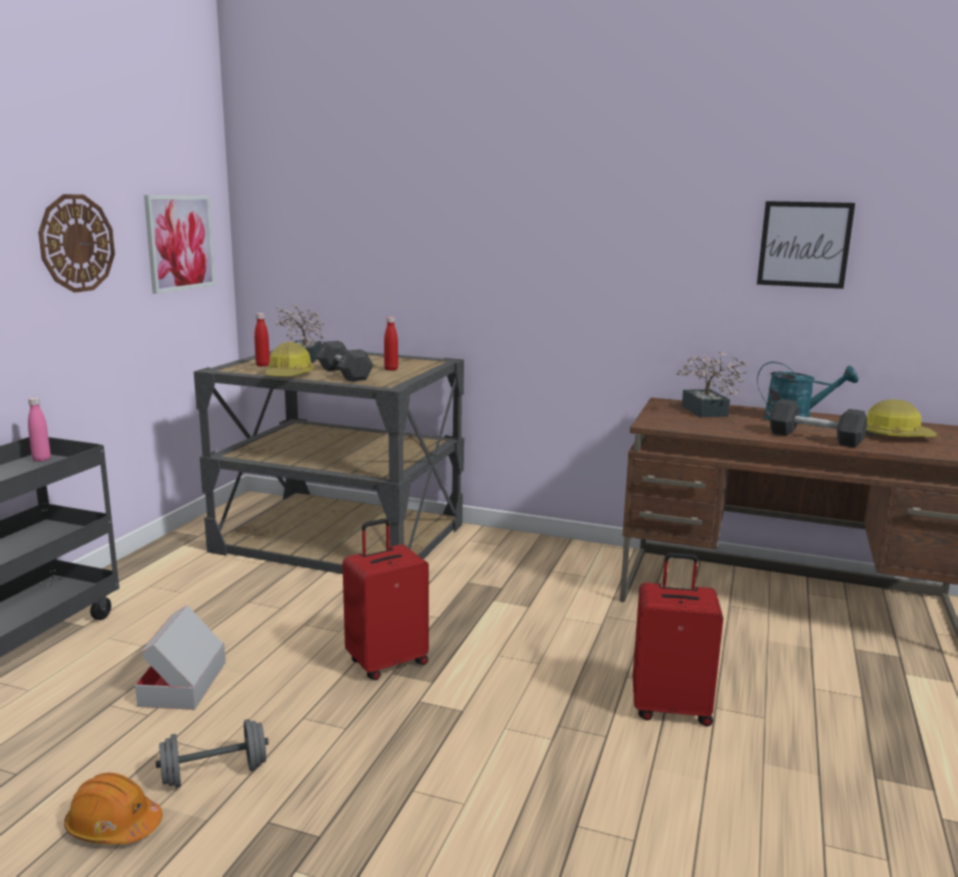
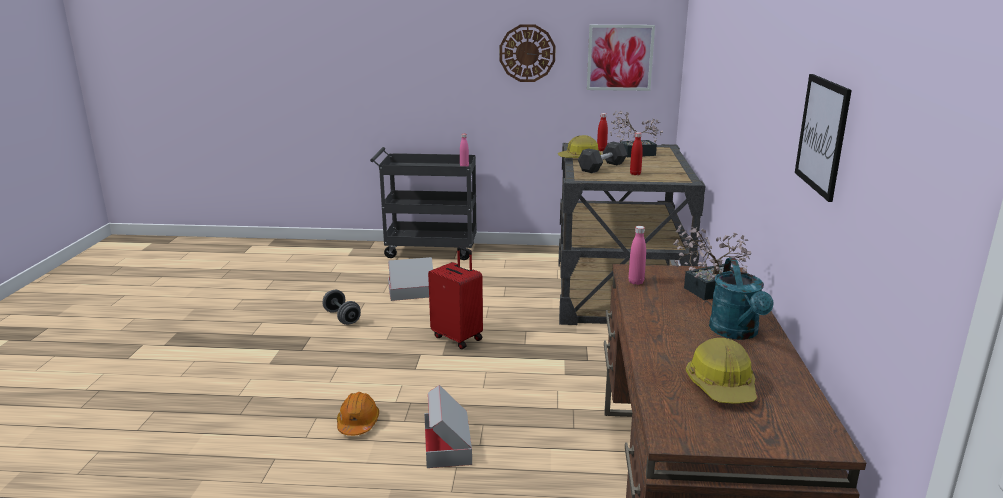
camera: 75 degrees right, 5 degrees up
(113, 826) = (304, 307): orange hard hat -> orange hard hat (358, 423)
(671, 708) = (447, 446): red suitcase -> cardboard box
(683, 427) = (636, 282): none -> pink bottle
(815, 438) = (659, 339): grey dumbbell -> none

